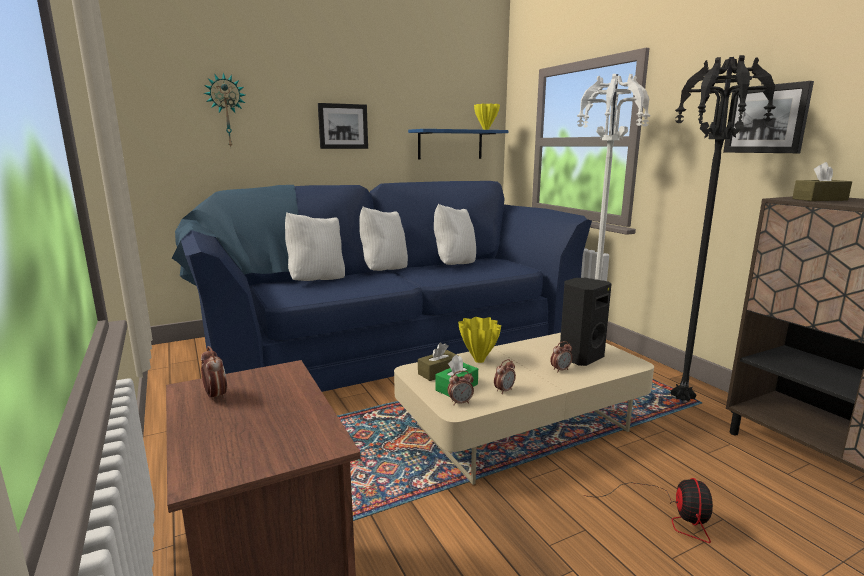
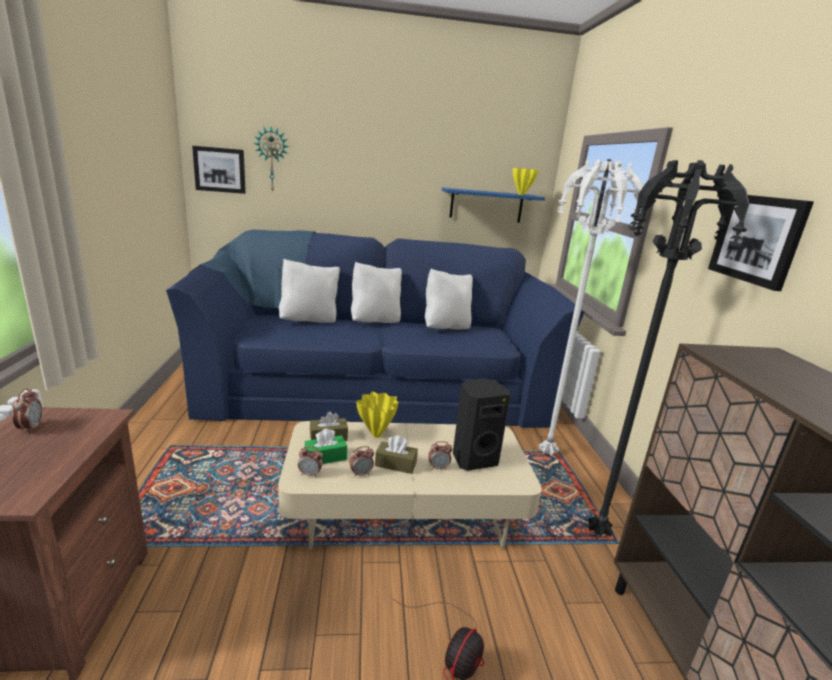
camera: 20 degrees right, 5 degrees up
(343, 126) = (376, 180): picture -> picture (220, 170)
(819, 199) = (750, 361): brown tissue box -> brown tissue box (395, 464)

